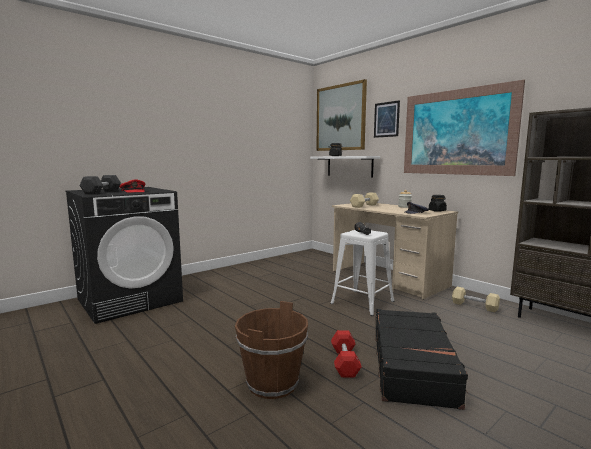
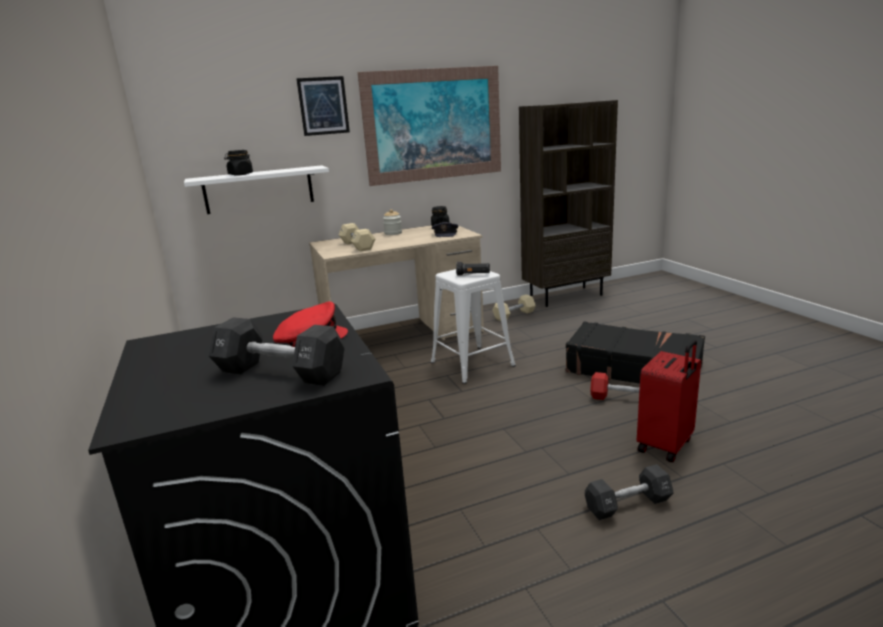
camera: 70 degrees left, 10 degrees up
(193, 367) = (627, 504): none -> black dumbbell
(272, 383) = (666, 446): brown bucket -> red suitcase
(340, 118) = (217, 100): picture -> none

